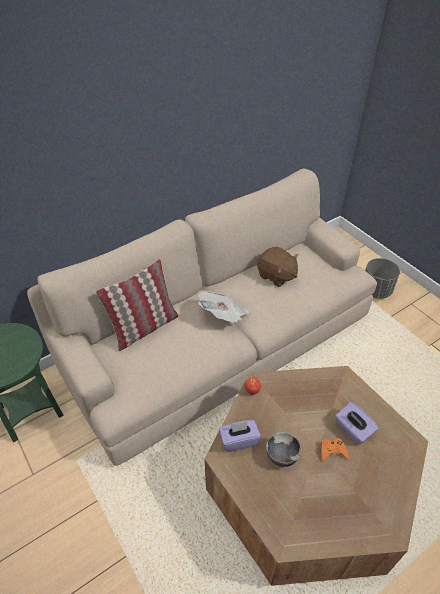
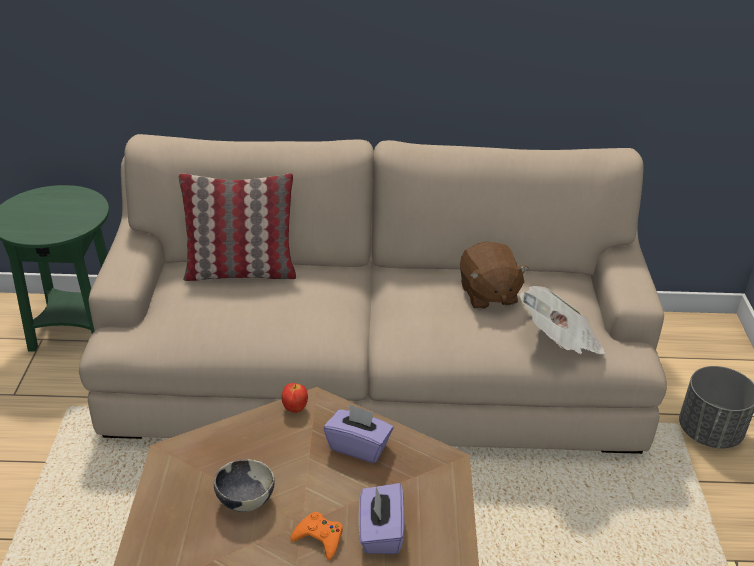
camera: 35 degrees right, 10 degrees down
(223, 315) = (357, 306): newspaper -> newspaper (559, 340)
(239, 440) = (213, 451): purple tissue box -> purple tissue box (358, 446)

